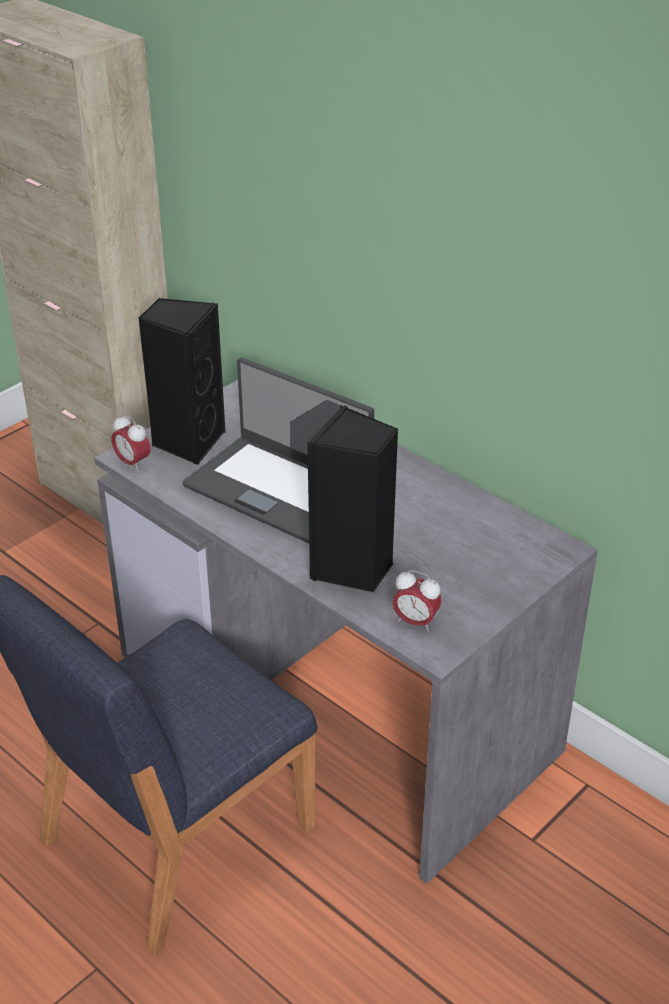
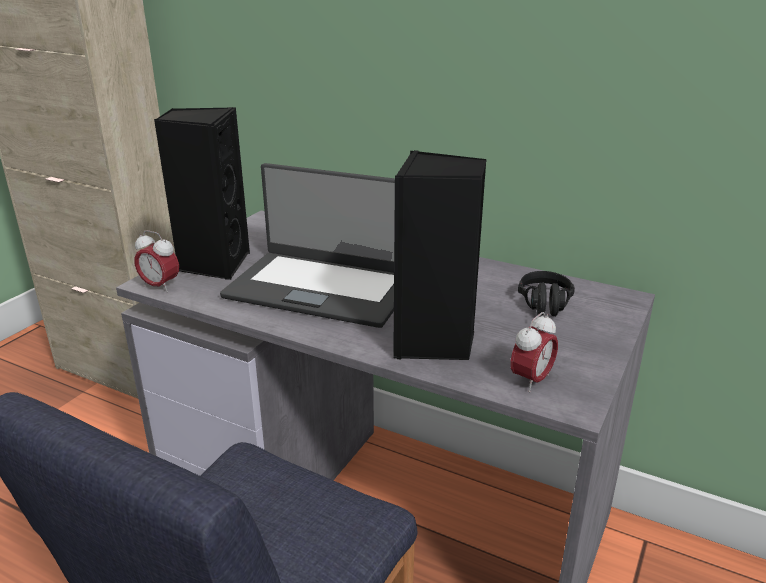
camera: 15 degrees left, 10 degrees down
(415, 622) = (531, 380): alarm clock -> alarm clock turned 60 degrees counterclockwise
(476, 548) = (545, 308): none -> black headphones

